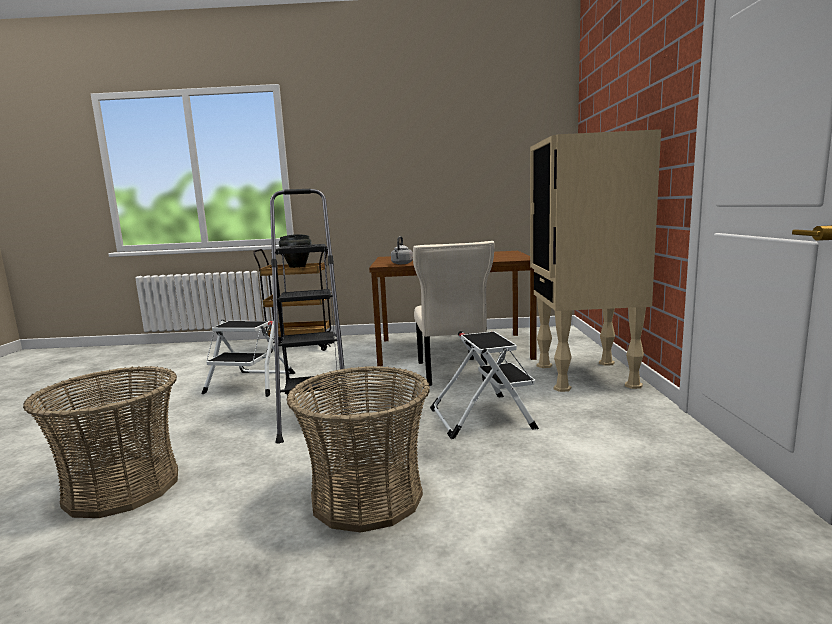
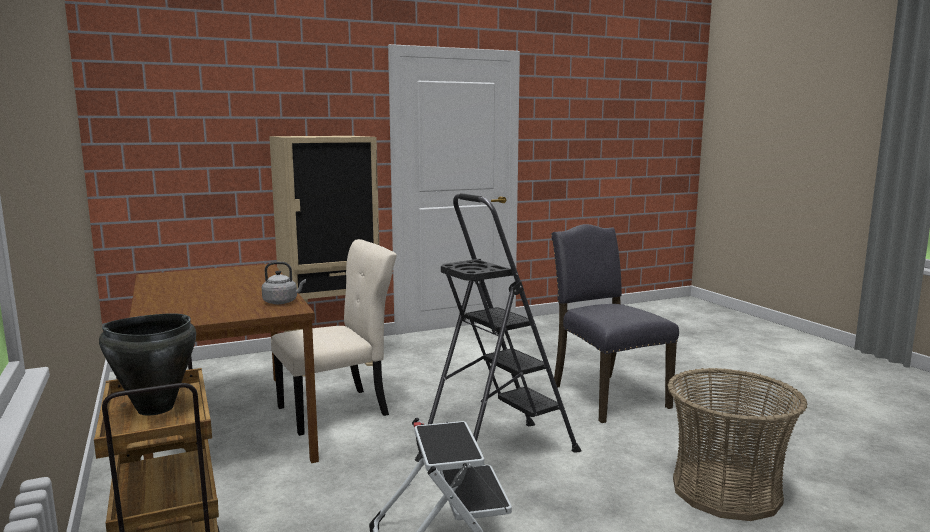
camera: 115 degrees left, 0 degrees up
(367, 497) = (605, 395): basket -> grey chair
(482, 416) = (452, 382): step ladder -> none

